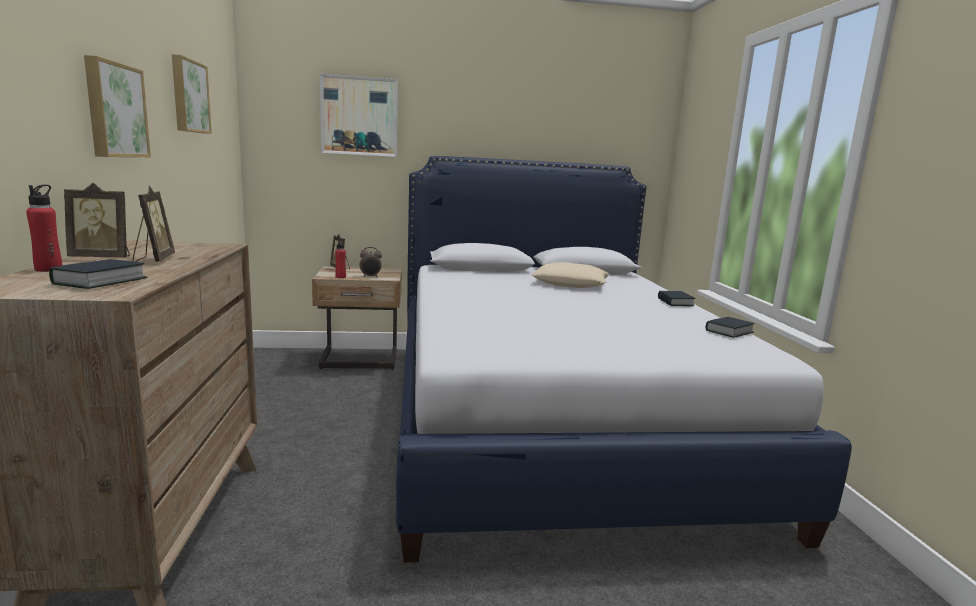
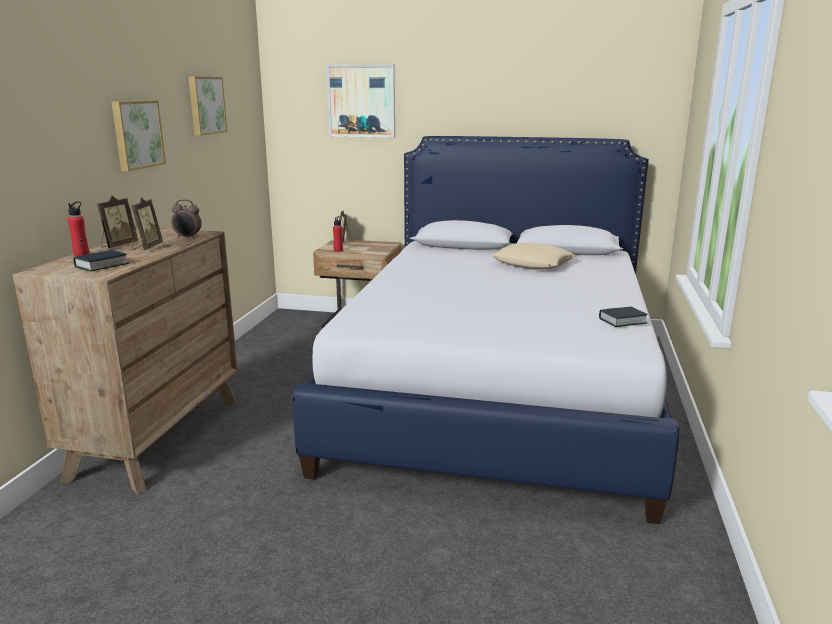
camera: 20 degrees right, 5 degrees up
(103, 258) = (118, 245): picture frame -> picture frame turned 75 degrees counterclockwise
(370, 277) = (364, 250): alarm clock -> alarm clock (188, 237)
(675, 302) = (614, 288): book -> none

